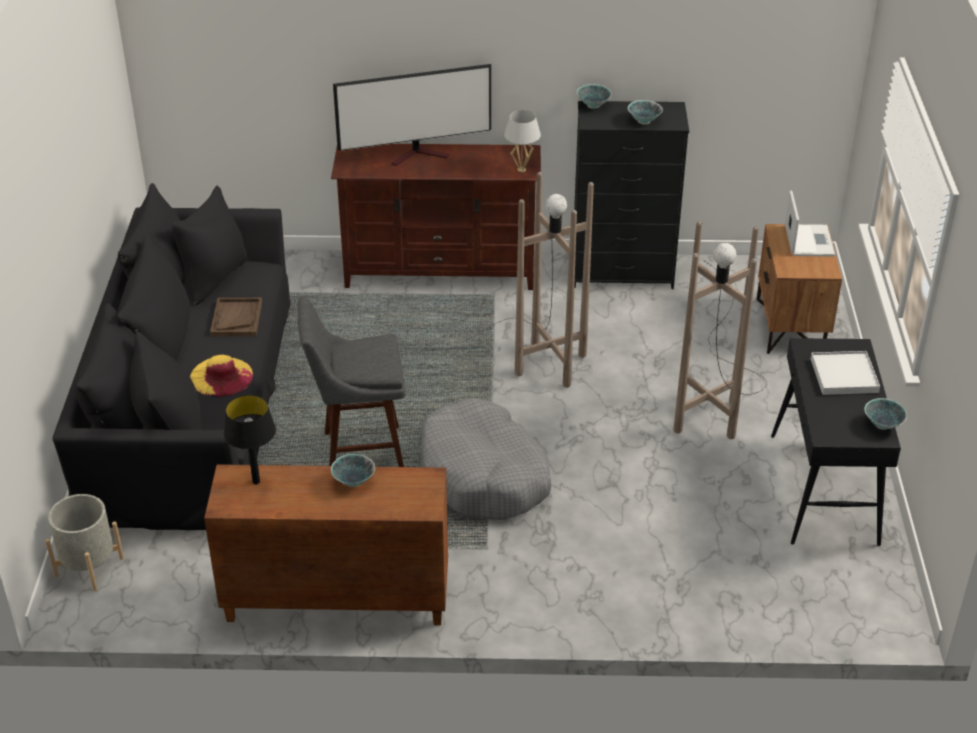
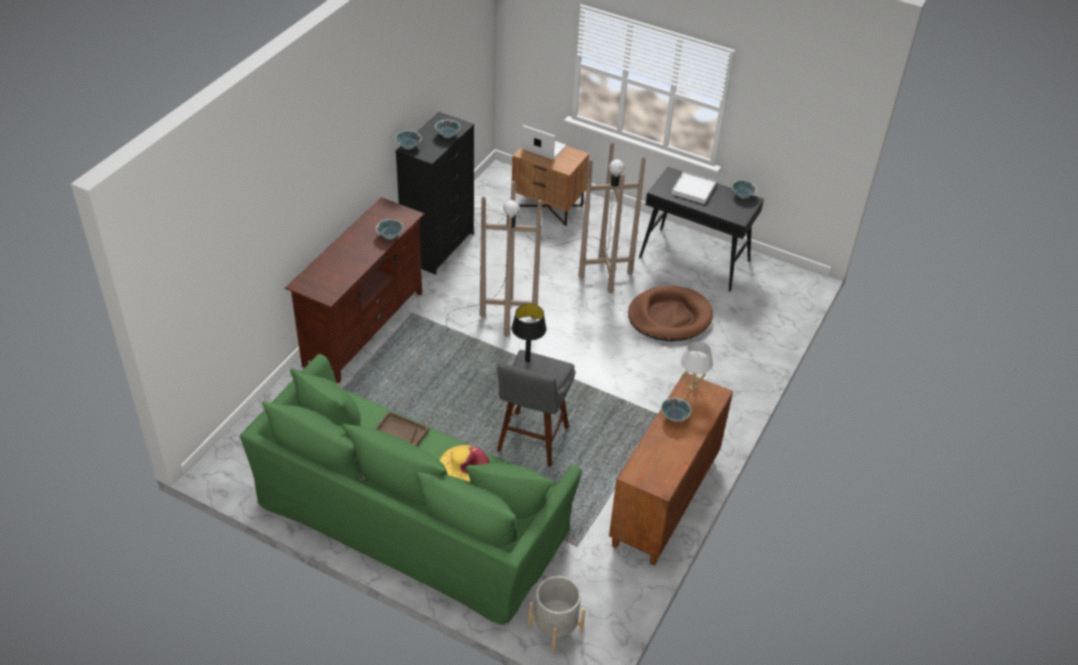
camera: 65 degrees left, 5 degrees up
(193, 405) = (413, 514): black sofa -> green sofa
(255, 481) = (647, 464): black table lamp -> black table lamp (527, 360)
(420, 155) = (342, 254): television -> none
(477, 172) = (390, 236): none -> bowl
(483, 475) = (593, 390): grey dog bed -> none
(521, 170) = (405, 216): white table lamp -> white table lamp (692, 387)
(680, 500) = (669, 317): none -> brown dog bed

